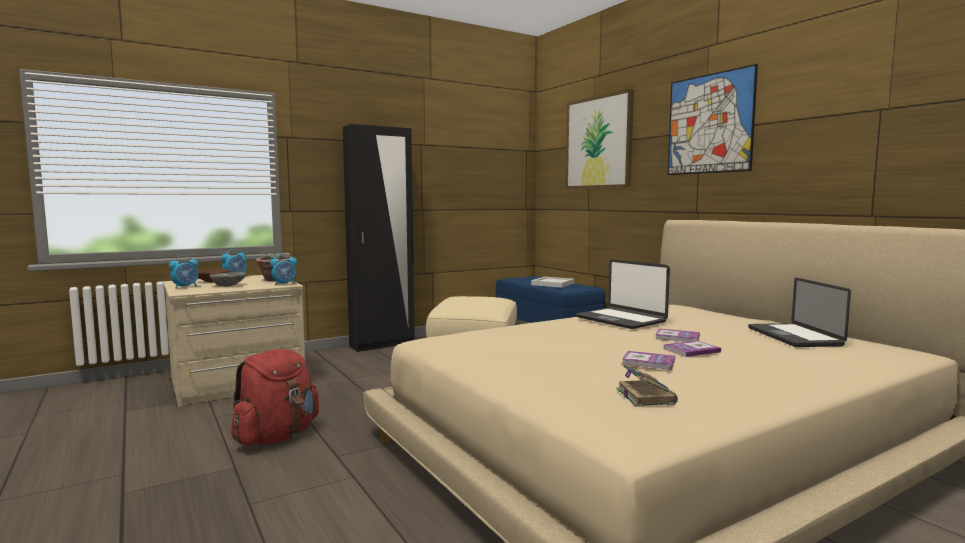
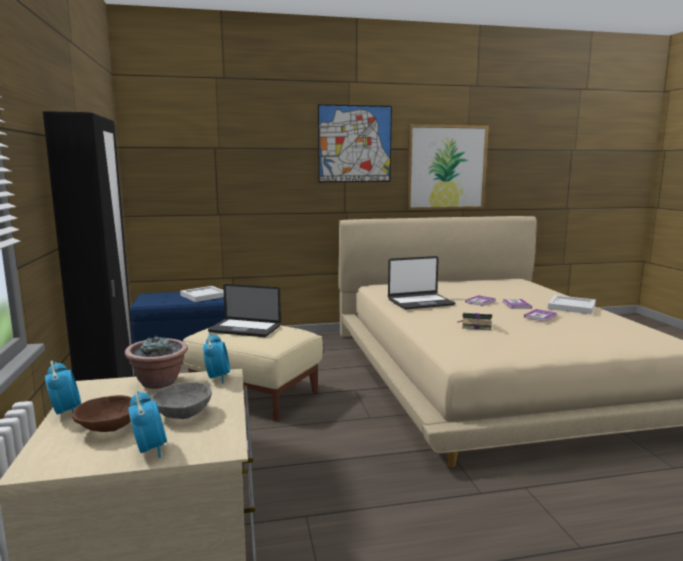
camera: 70 degrees left, 5 degrees up
(277, 437) = (419, 530): red backpack -> none
(598, 142) = (230, 147): picture -> picture (446, 167)
(645, 396) = (609, 328): book -> book (475, 326)
(755, 378) = (572, 307): none -> white tray
(793, 336) = (482, 285): laptop -> laptop (244, 329)

